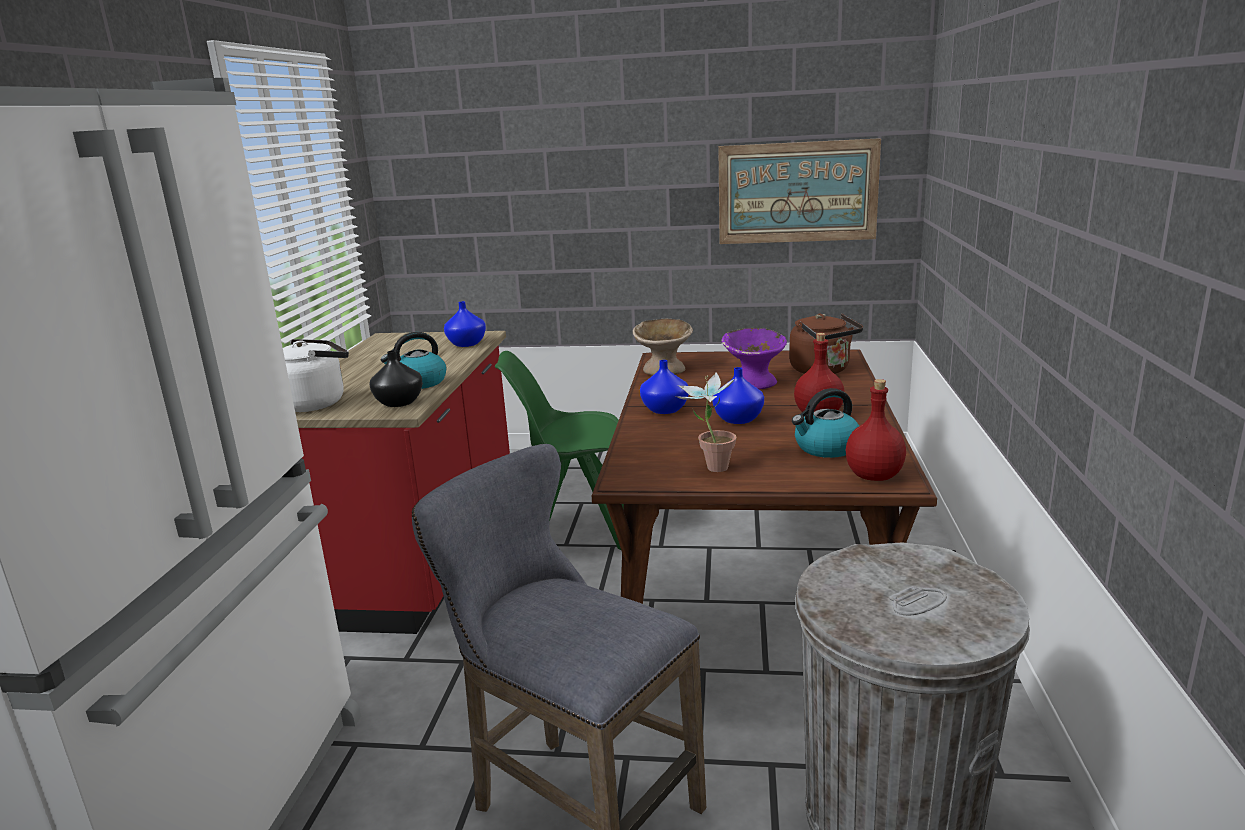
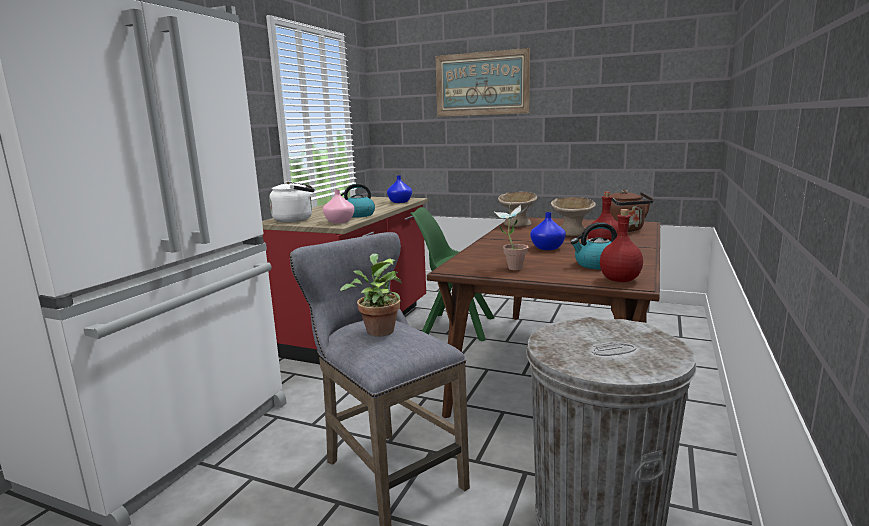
camera: 15 degrees right, 5 degrees down
(400, 402) = (340, 221): black vase -> pink vase
(559, 607) = (378, 330): none -> potted plant
(665, 410) = (503, 241): blue vase -> none
(754, 383) = (572, 233): purple bowl -> beige bowl
(797, 192) = (631, 120): picture -> picture (481, 84)

